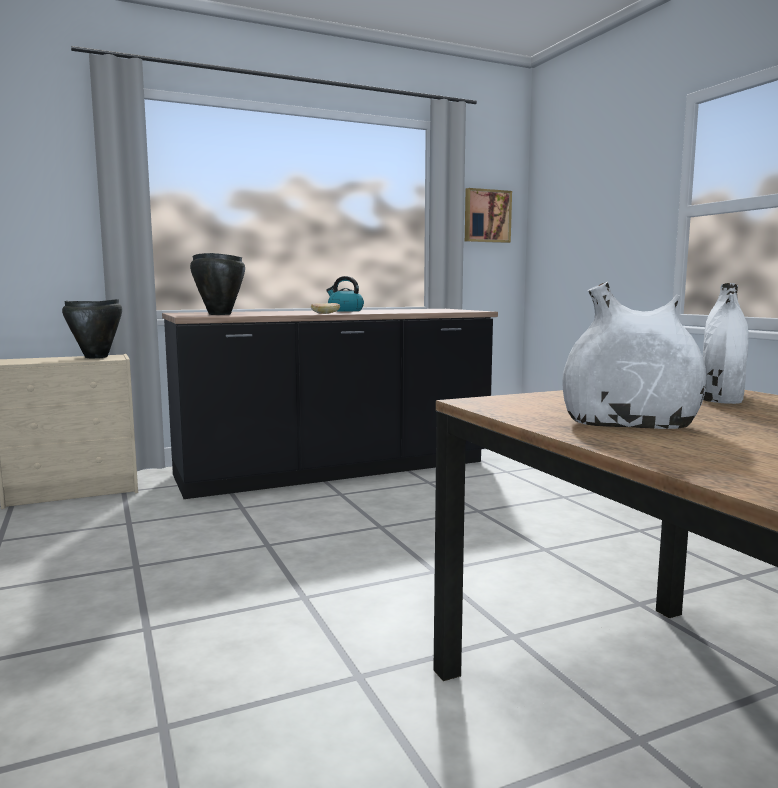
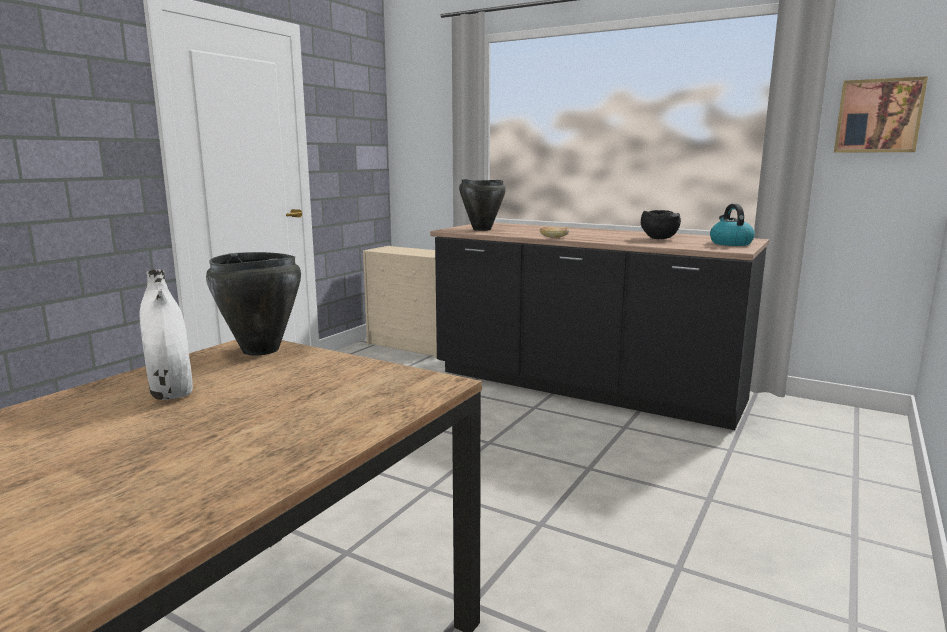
camera: 55 degrees right, 5 degrees up
(96, 357) = (431, 252): black cooking pot -> black cooking pot (260, 350)
(345, 310) = (616, 233): kettle -> kettle (730, 243)
(394, 310) = (658, 238): none -> black bowl
(720, 398) = (351, 401): white vase -> none

